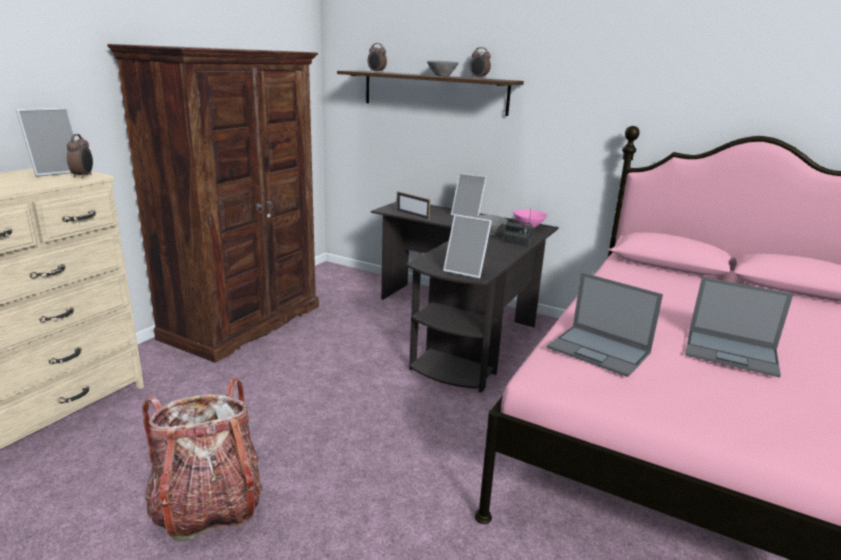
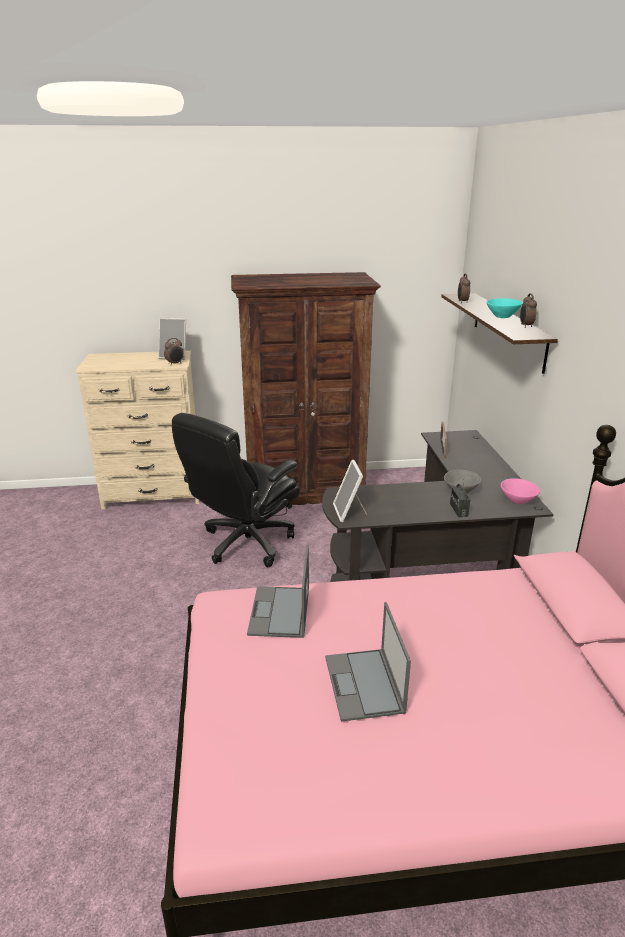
camera: 55 degrees right, 5 degrees up
(208, 506) = (126, 579): backpack -> none
(278, 392) = (243, 544): none -> black office chair
(442, 76) = (502, 316): grey bowl -> turquoise bowl
(468, 215) = (492, 467): picture frame -> none

